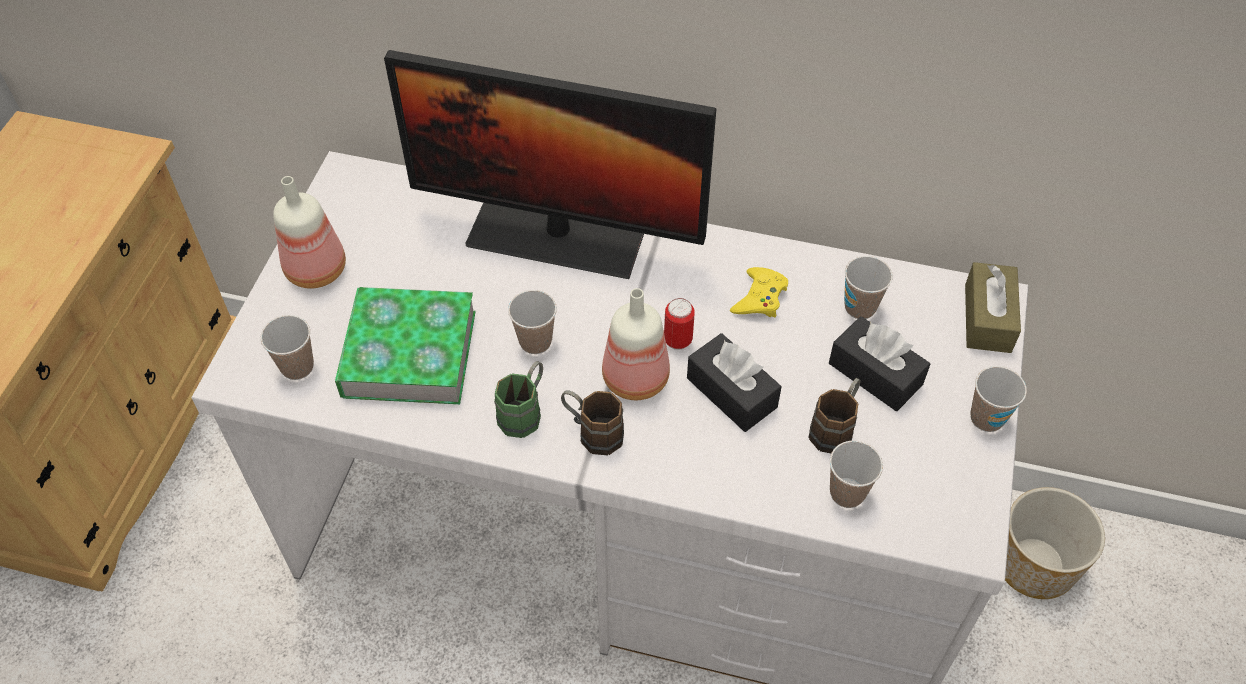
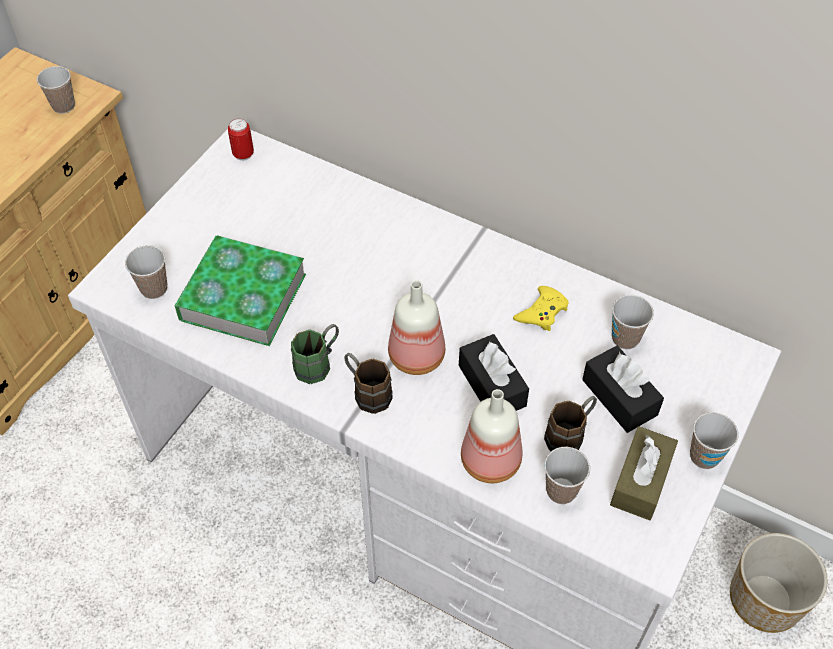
camera: 15 degrees right, 0 degrees up
(317, 268) = (194, 214): bottle -> bottle (491, 459)
(535, 341) = (345, 309): cup -> cup (63, 106)
(557, 234) = (391, 225): monitor -> none
(678, 340) = (461, 333): can -> can (243, 154)
(987, 318) = (734, 371): brown tissue box -> brown tissue box (641, 481)

